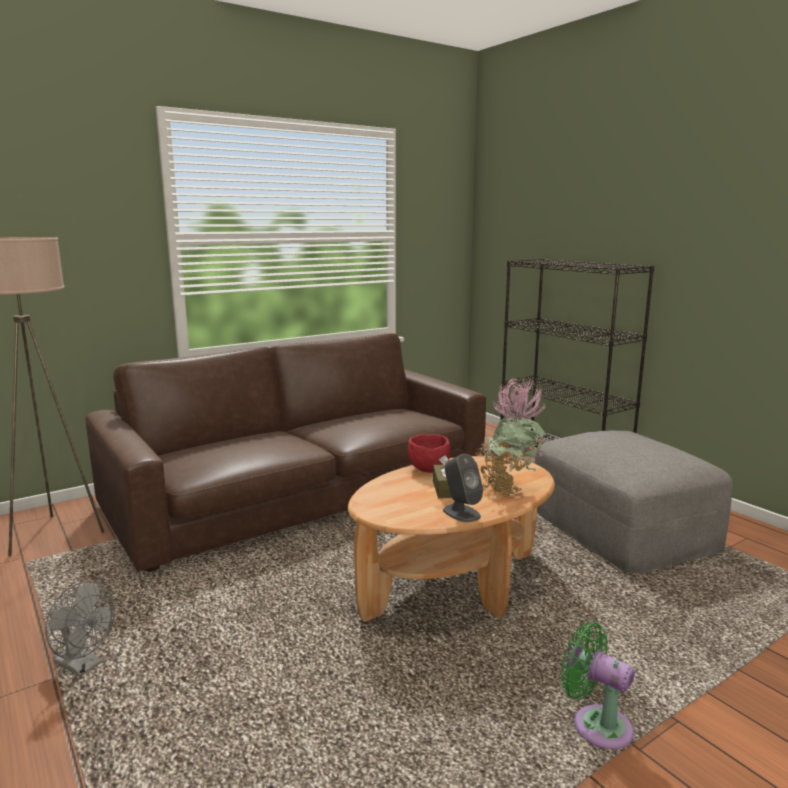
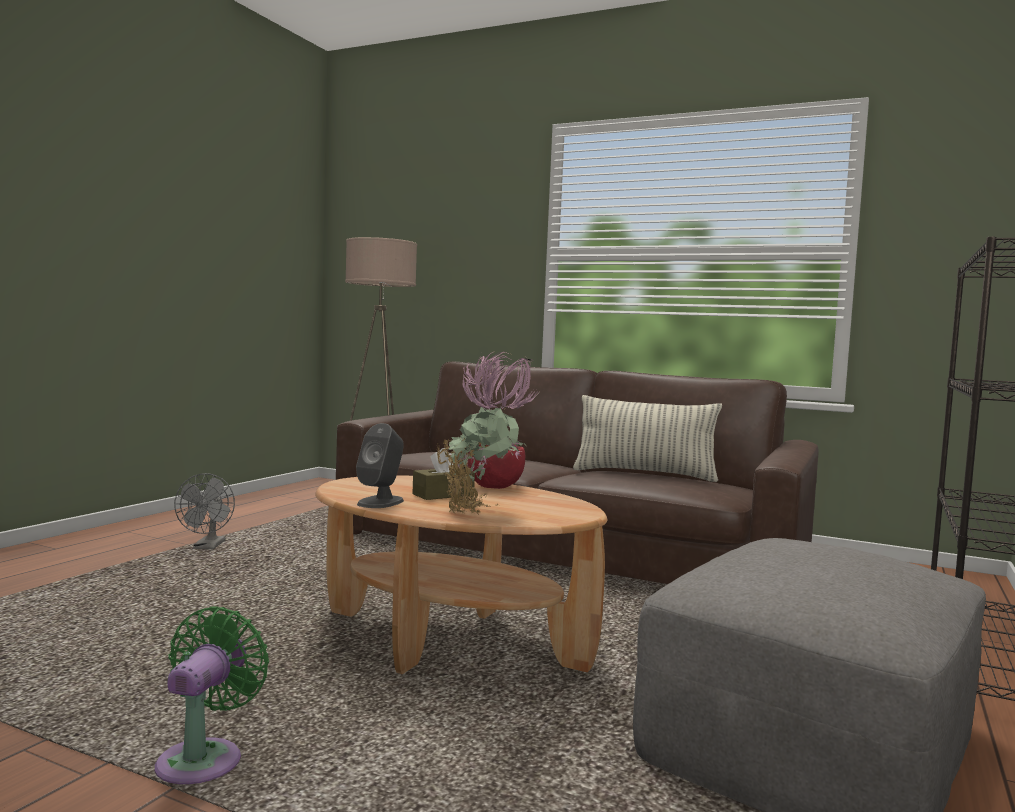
camera: 60 degrees right, 10 degrees down
(373, 421) = (644, 474): none -> pillow

